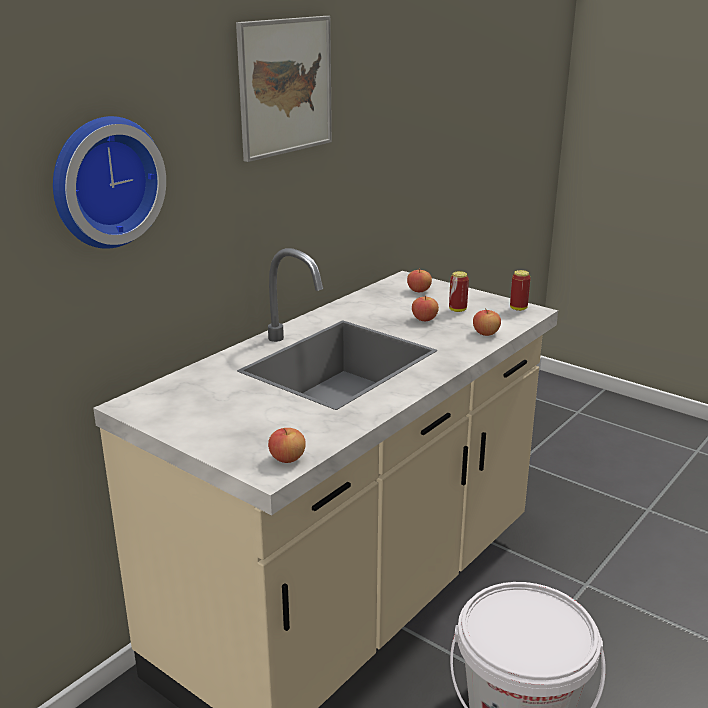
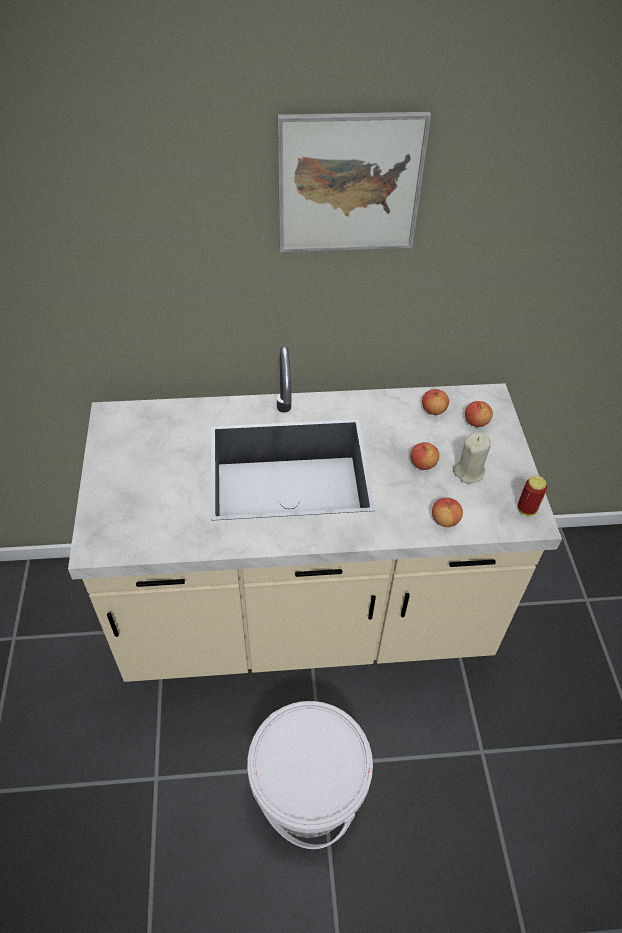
camera: 45 degrees right, 25 degrees up
(103, 181) = (104, 244): wall clock -> none
(287, 458) = (118, 544): apple -> apple (433, 410)
(457, 310) = (469, 472): can -> beige candle

